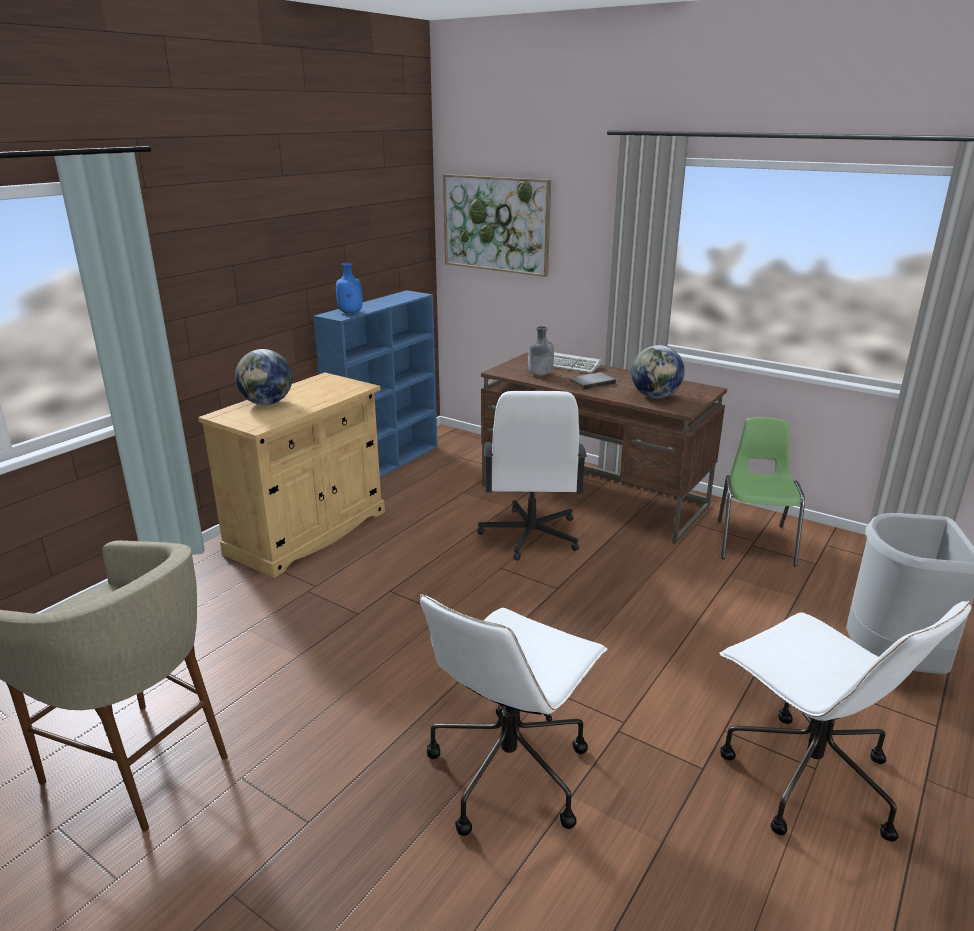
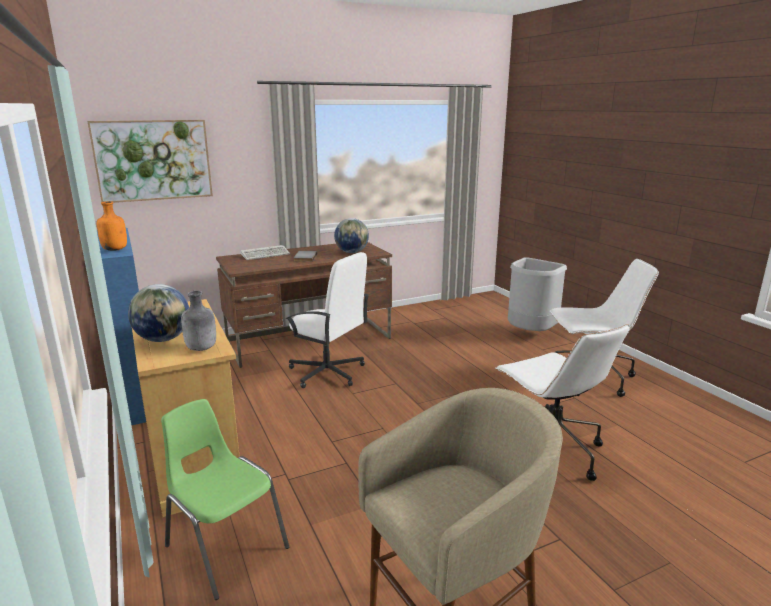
camera: 60 degrees left, 5 degrees down
(351, 312) = (115, 249): blue bottle -> orange bottle
(540, 374) = (266, 263): grey bottle -> grey bottle (201, 348)
(754, 541) = (412, 321): green chair -> green chair (225, 546)

